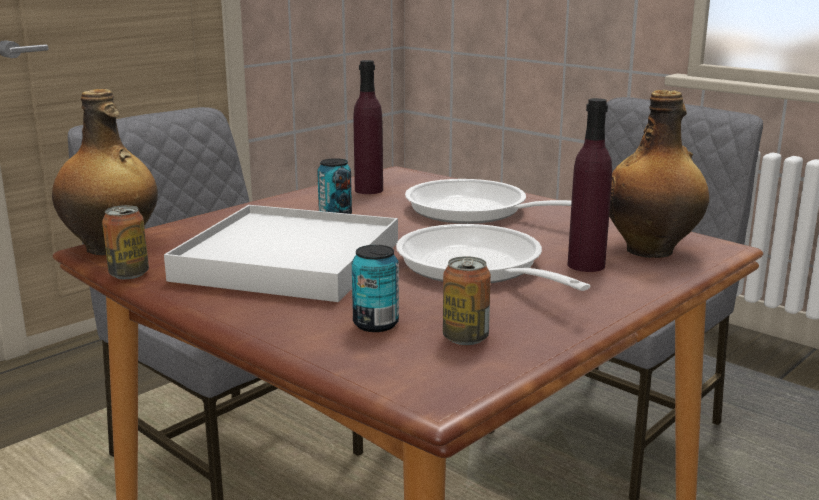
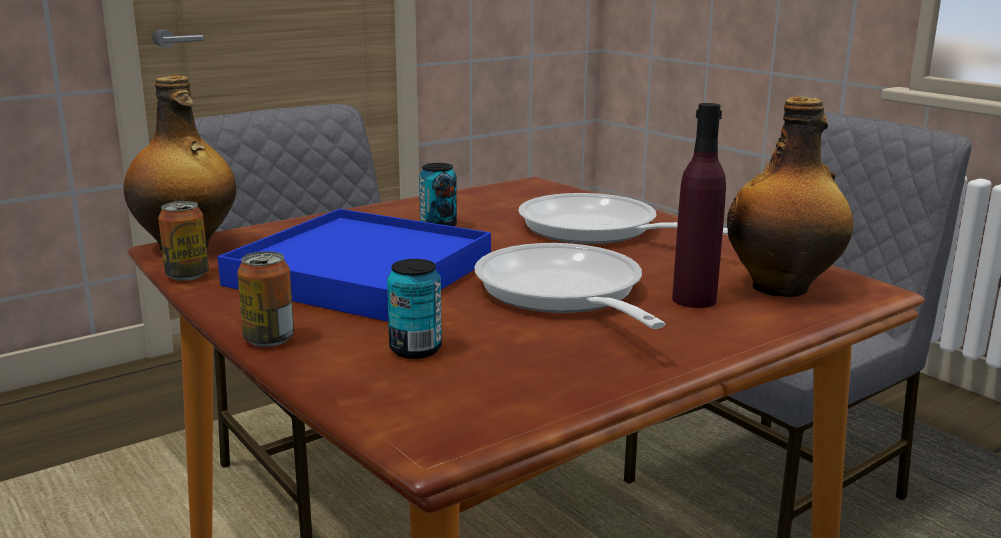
camera: 10 degrees right, 0 degrees up
(290, 261) = (362, 272): white tray -> blue tray
(369, 190) = (490, 201): purple bottle -> none
(465, 338) = (508, 374): can -> can (269, 339)

